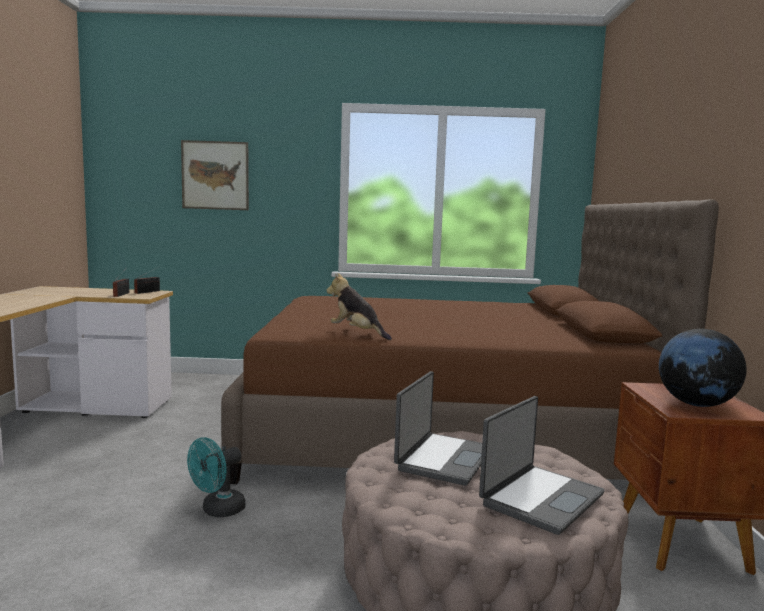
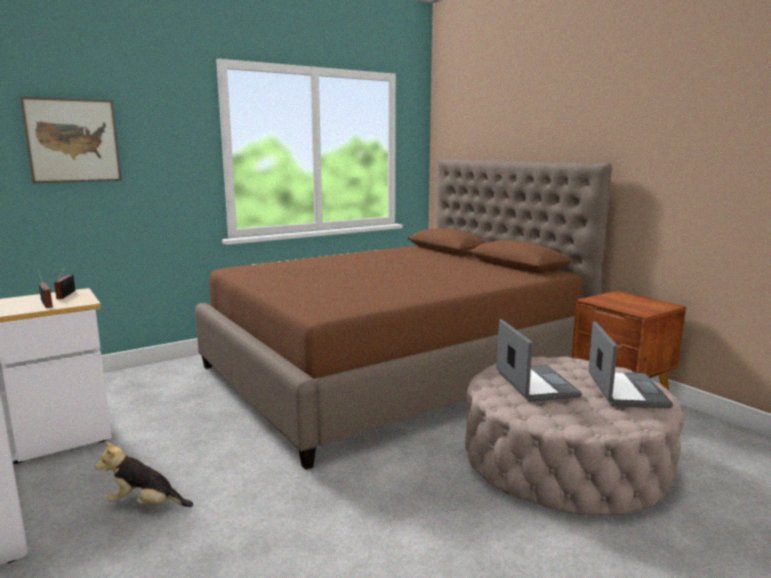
camera: 35 degrees left, 5 degrees up
(218, 511) = (337, 494): turquoise fan -> none
(357, 333) = (382, 299): plush toy -> plush toy (145, 505)
(696, 404) = (638, 305): globe -> none

